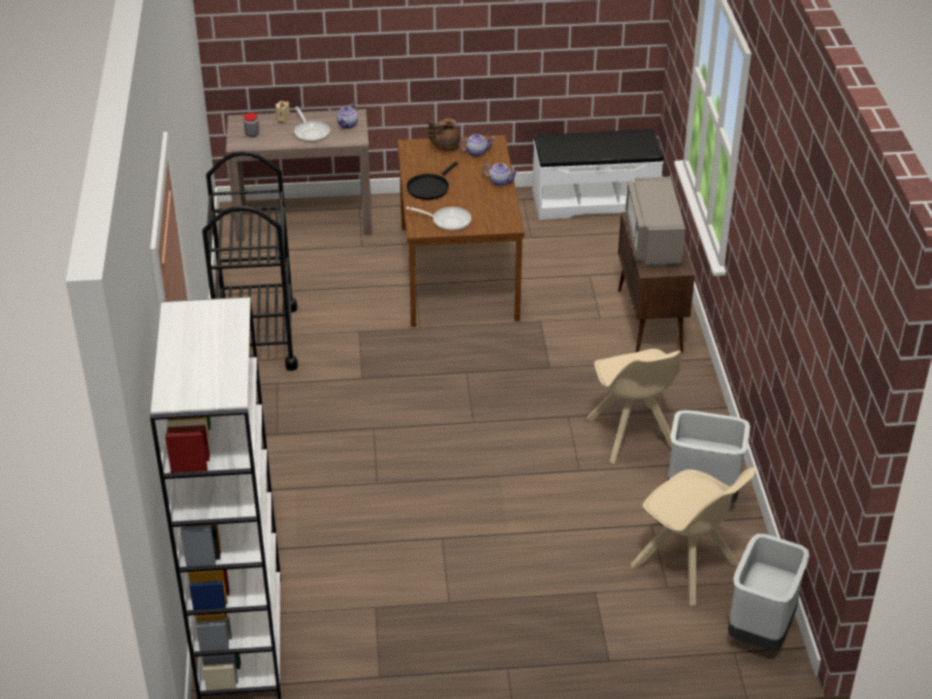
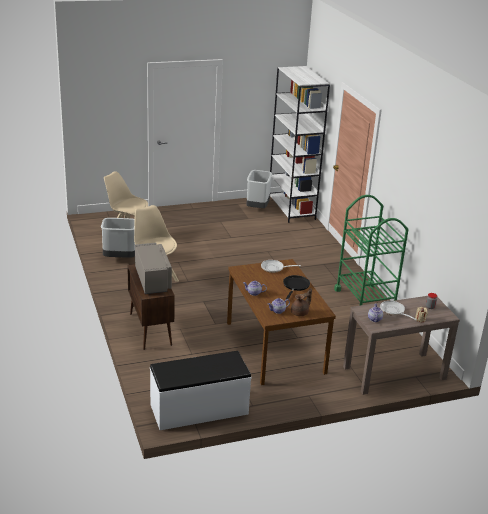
camera: 165 degrees right, 10 degrees down
(257, 339) = (365, 301): black cart -> green cart
(761, 630) = (97, 222): grey trash can -> grey trash can (257, 207)

